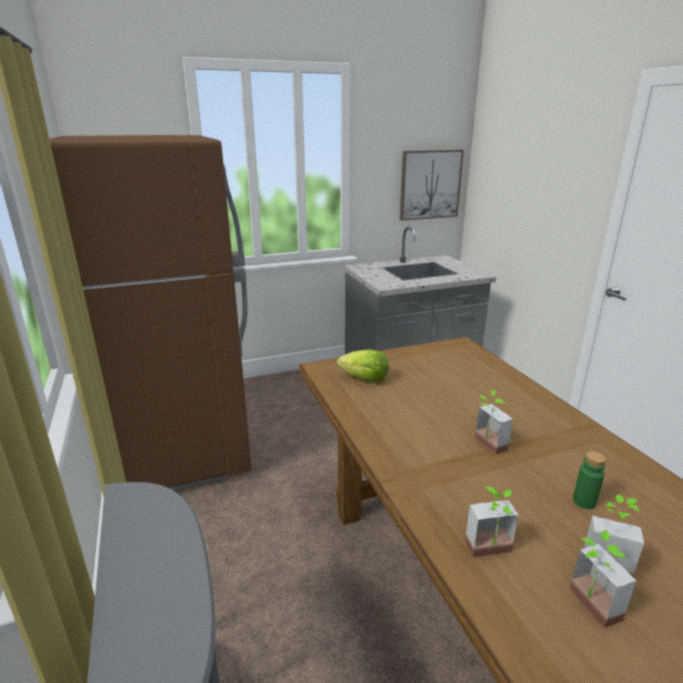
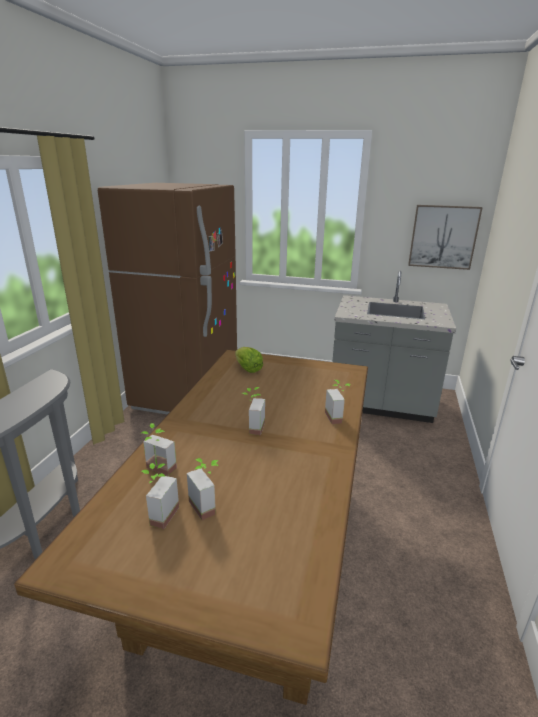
camera: 35 degrees right, 0 degrees up
(533, 398) = (338, 417): none -> potted plant
(584, 501) = (253, 478): green bottle -> none

